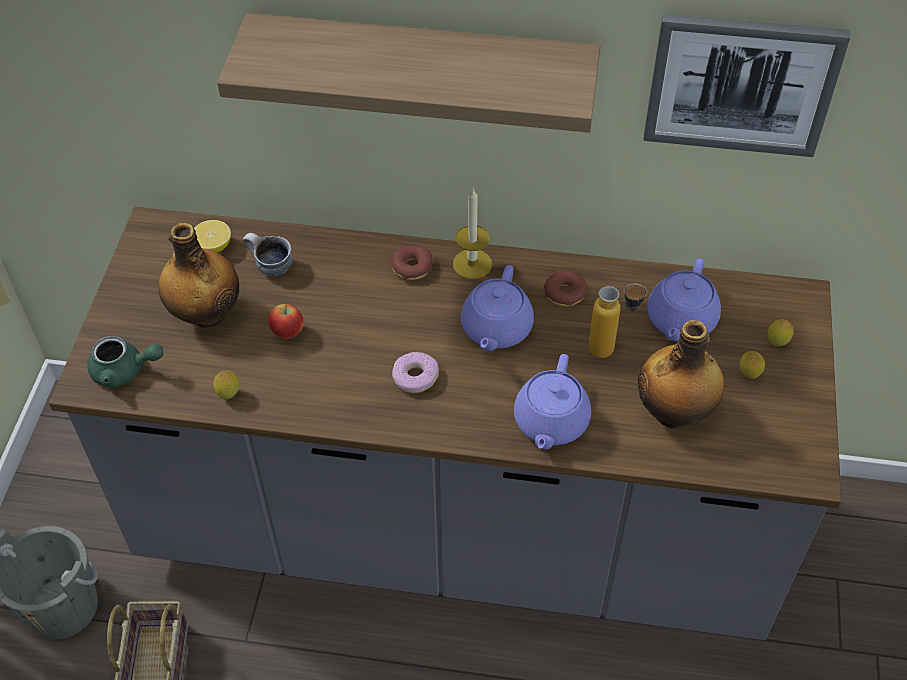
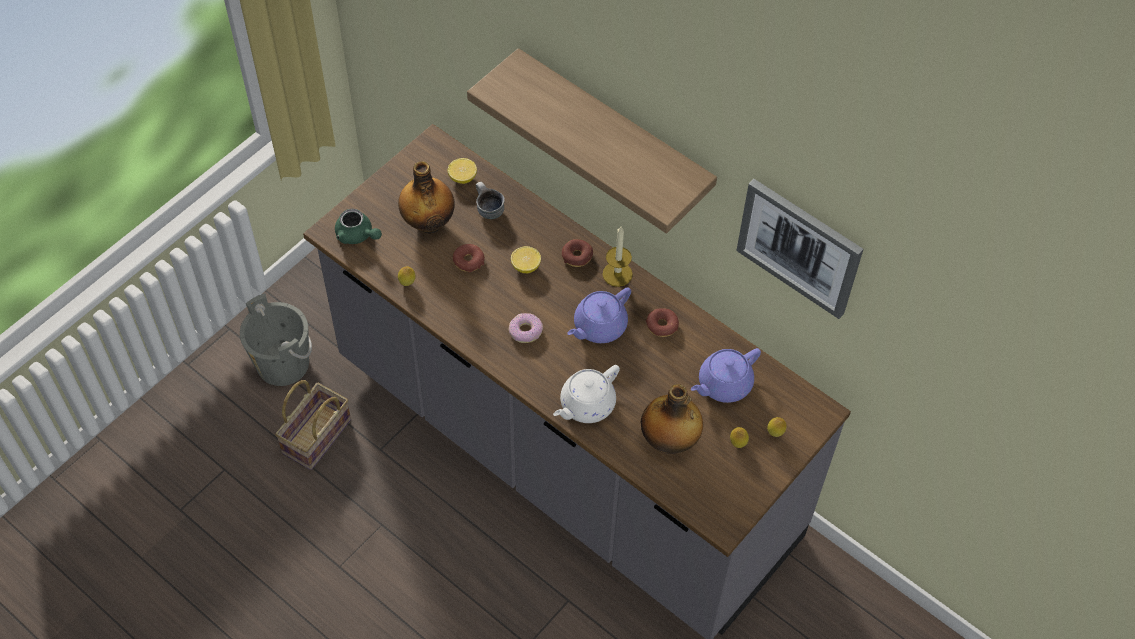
camera: 30 degrees right, 5 degrees up
(287, 333) = (468, 261): apple -> donut
(361, 306) = (526, 266): none -> lemon
(550, 423) = (586, 405): purple teapot -> white teapot
(611, 350) = (662, 380): bottle -> none

